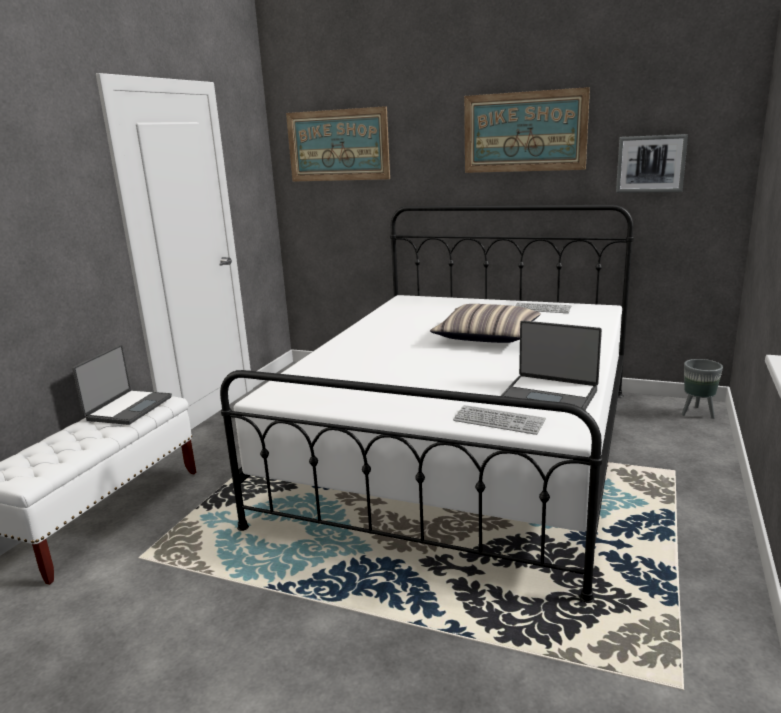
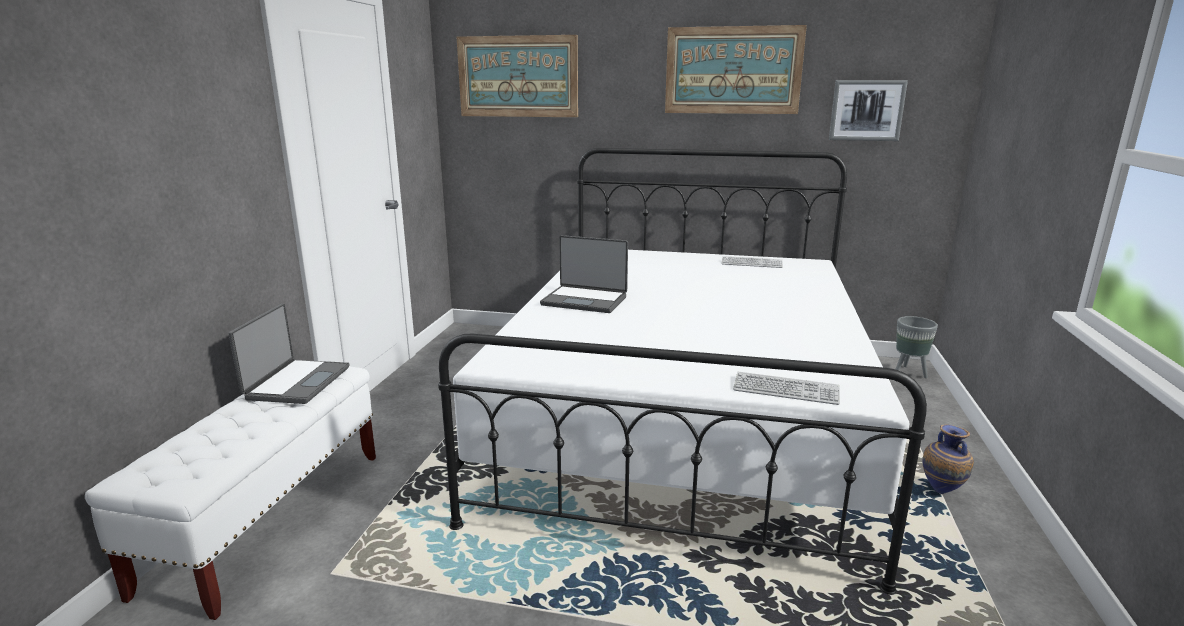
camera: 10 degrees left, 0 degrees up
(487, 336) = (711, 292): pillow -> none
(550, 394) = (822, 357): laptop -> laptop (585, 300)
(678, 521) = (942, 492): none -> vase

